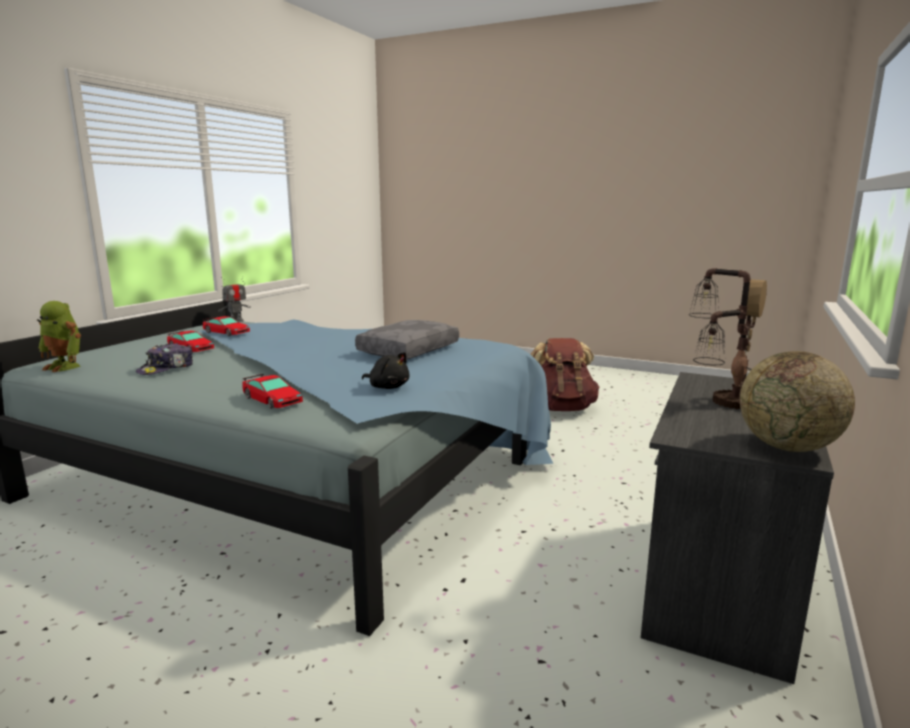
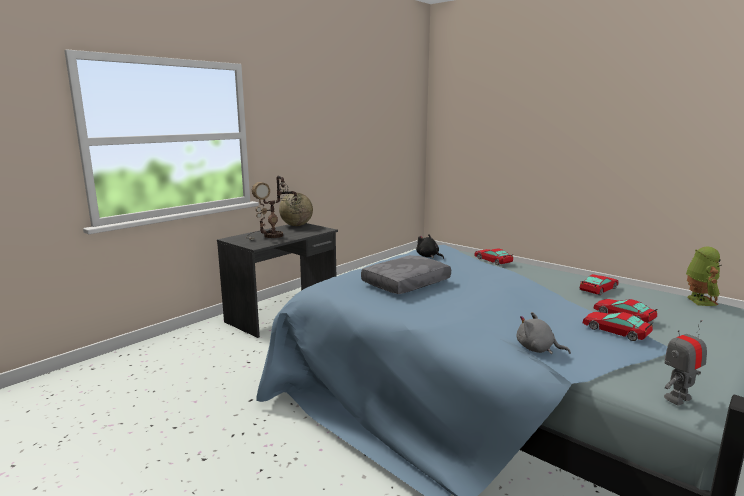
camera: 165 degrees left, 0 degrees up
(65, 366) = (698, 301): toy robot -> toy robot turned 60 degrees clockwise
(166, 369) = (598, 289): cap -> toy car
(300, 326) = (537, 349): none -> grey plush toy
(561, 408) = (152, 479): brown backpack -> none

